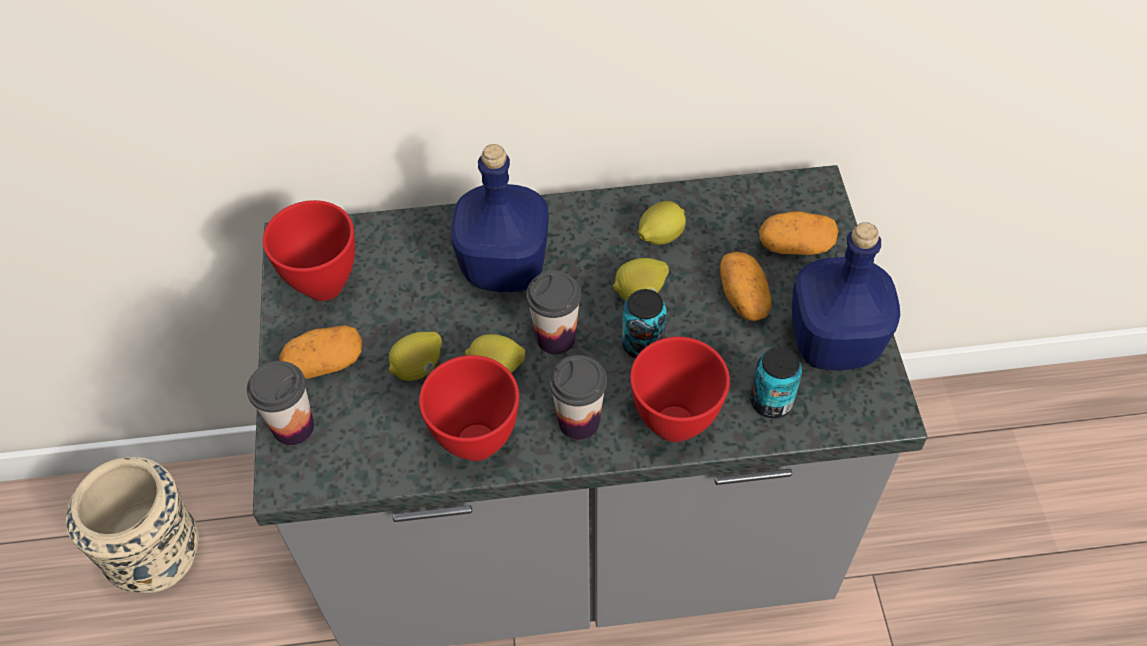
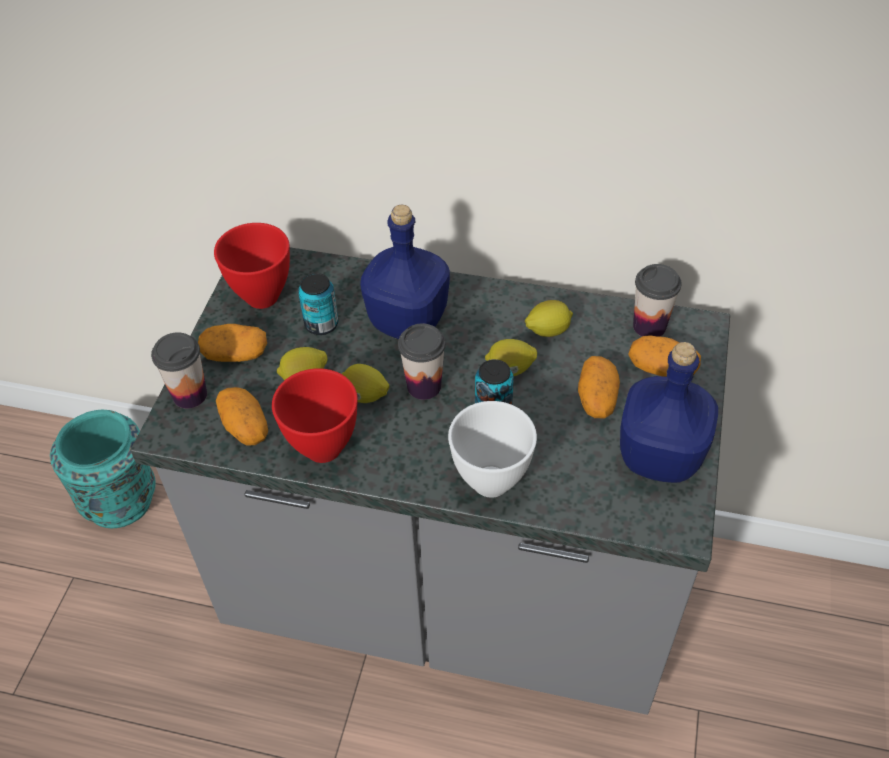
camera: 20 degrees right, 5 degrees down
(158, 554) = (121, 499): beige vase -> turquoise vase
(377, 445) = (245, 427): none -> potato
(579, 421) = (412, 456): cup -> cup (649, 326)
(675, 422) = (492, 480): red bowl -> white bowl
(771, 401) = (582, 488): can -> can (321, 324)

